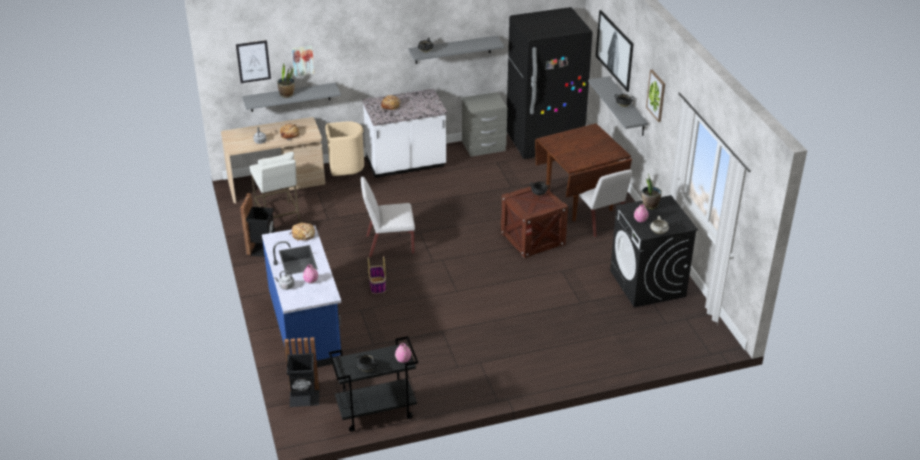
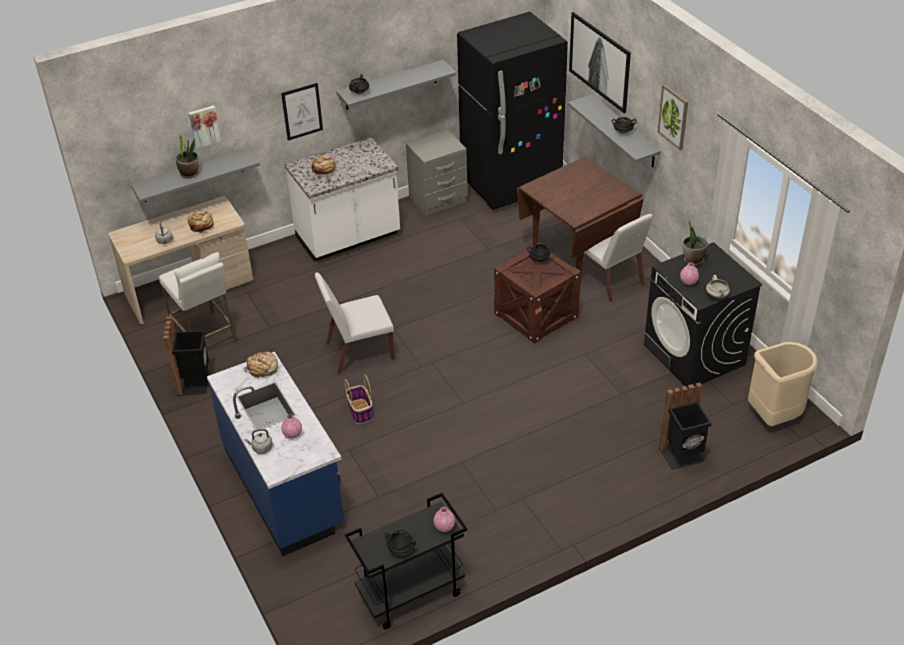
camera: 10 degrees left, 5 degrees up
(253, 61) = (140, 137): picture -> picture (302, 111)
(304, 398) = (310, 591): black trash can -> black trash can (682, 456)
(346, 174) = (275, 262): beige trash can -> beige trash can (774, 416)

